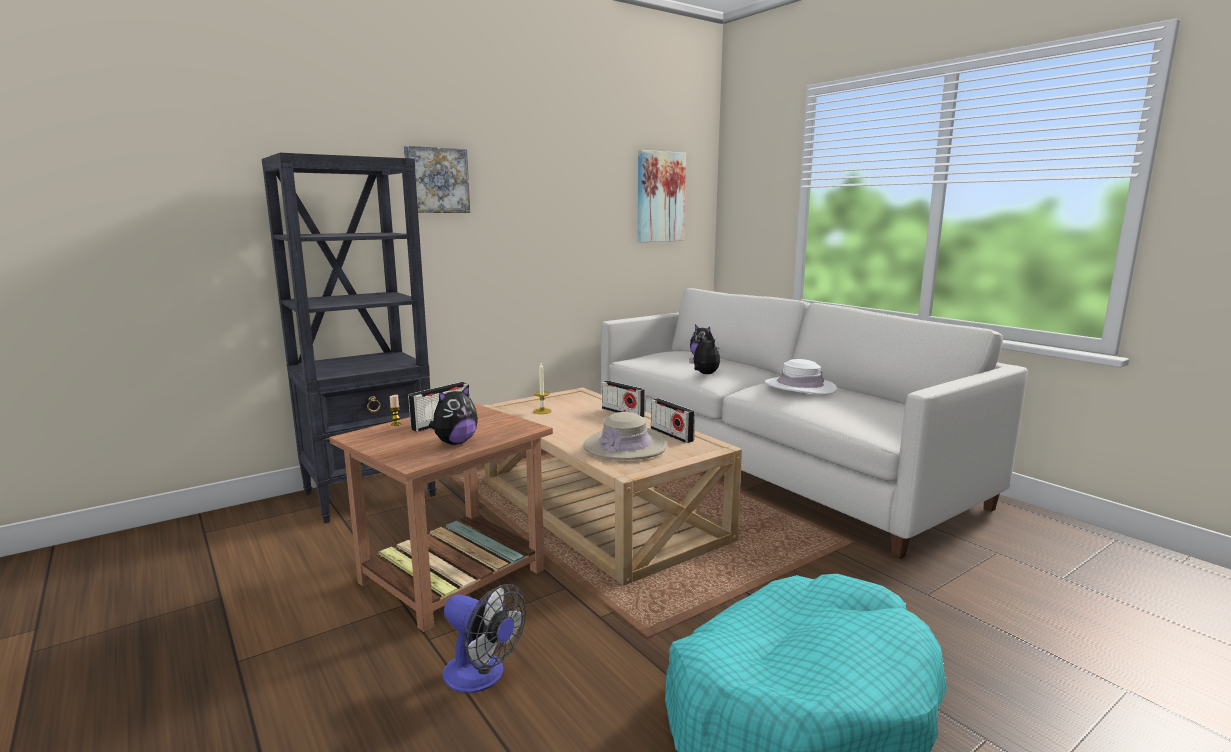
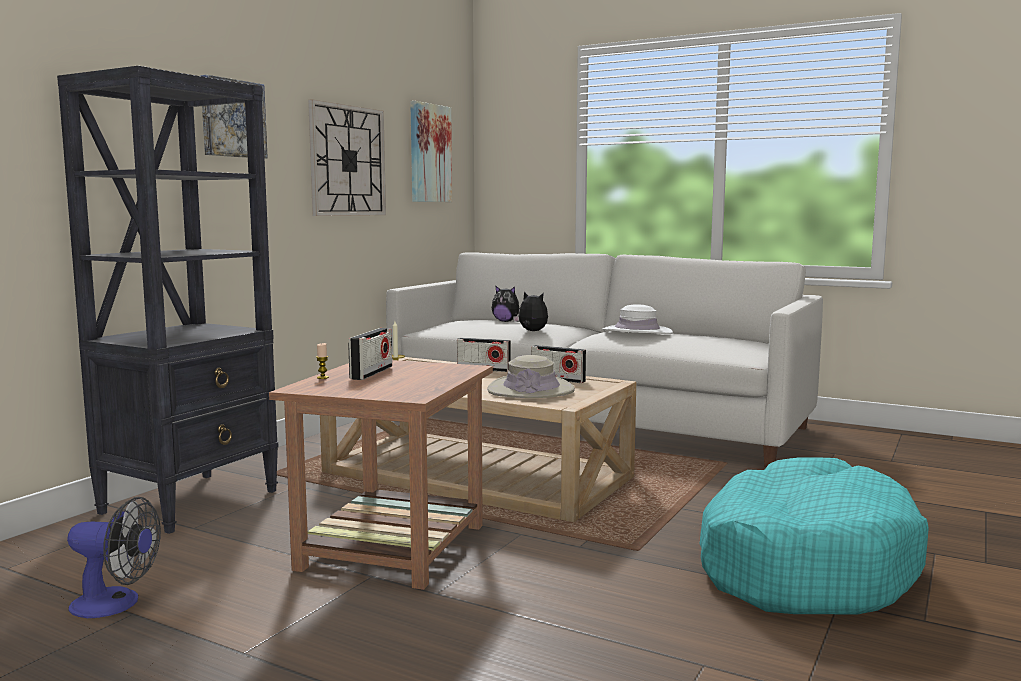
camera: 25 degrees left, 5 degrees down
(455, 442) = (421, 382): plush toy -> none
(482, 676) = (526, 604): fan -> fan (116, 604)
(562, 209) = (347, 161): none -> wall clock

